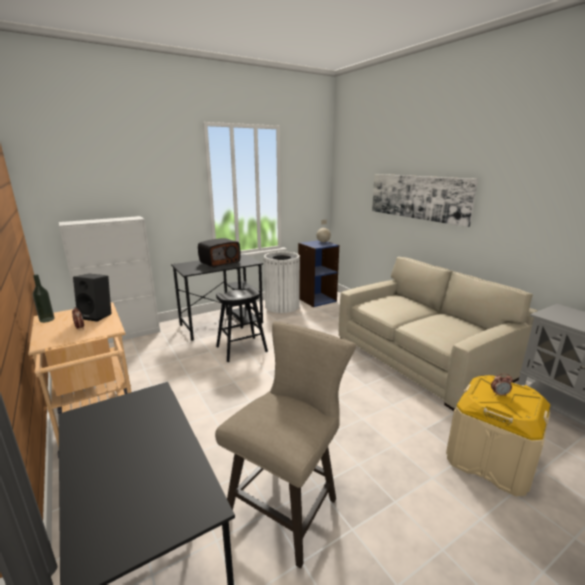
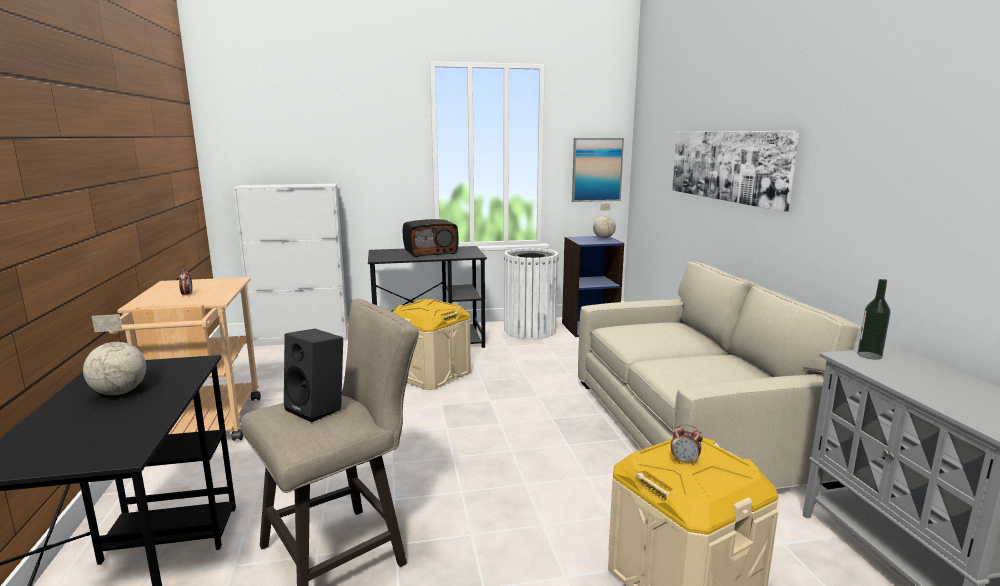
camera: 20 degrees right, 5 degrees down
(47, 320) = (166, 285): bottle -> bottle (869, 355)
(98, 315) = (218, 287): black speaker -> black speaker (318, 408)
(123, 440) = (119, 392): none -> globe
(242, 349) = (430, 374): black stool -> beige storage box
(312, 197) = (596, 169): none -> picture

